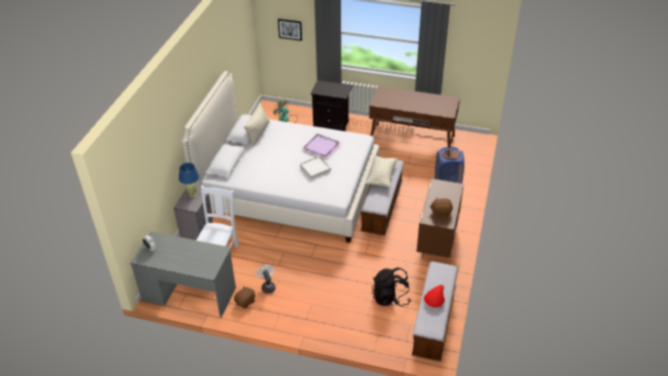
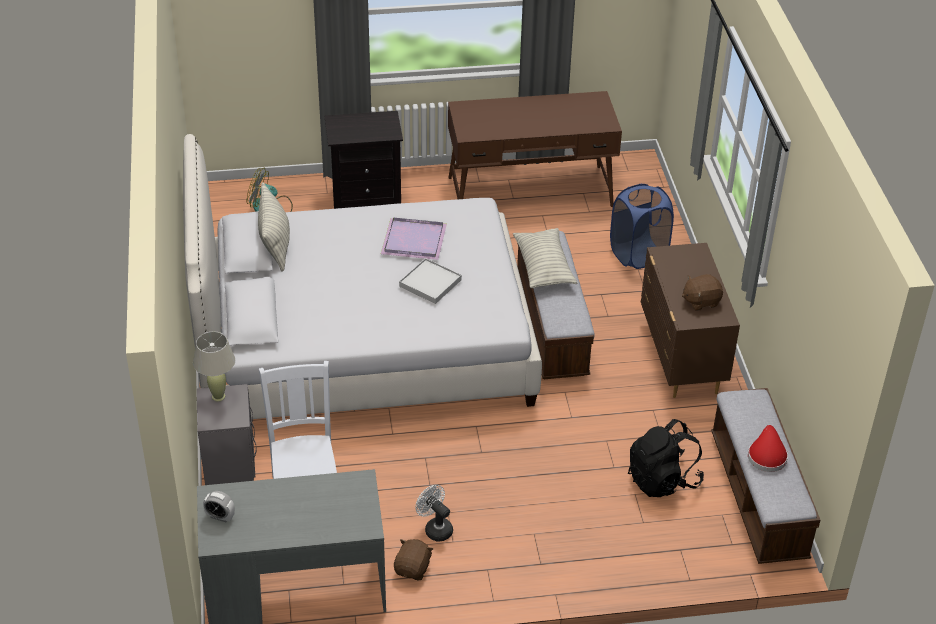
camera: 25 degrees left, 0 degrees up
(192, 195) = (218, 397): blue table lamp -> beige table lamp
(290, 29) = (255, 25): picture -> none

